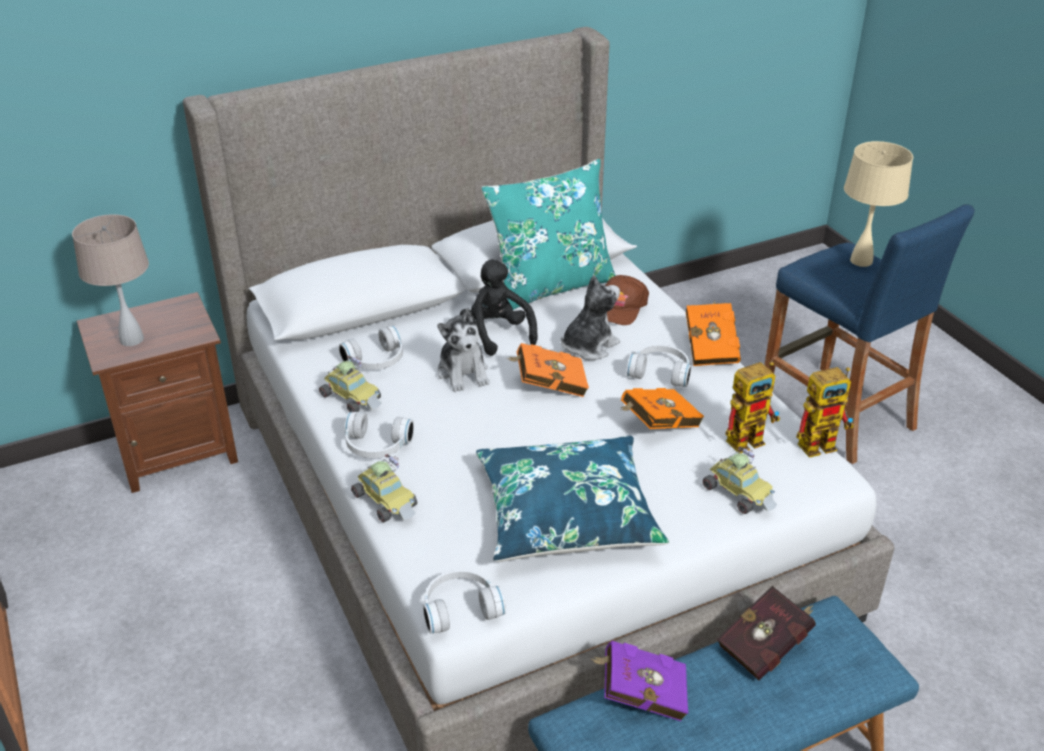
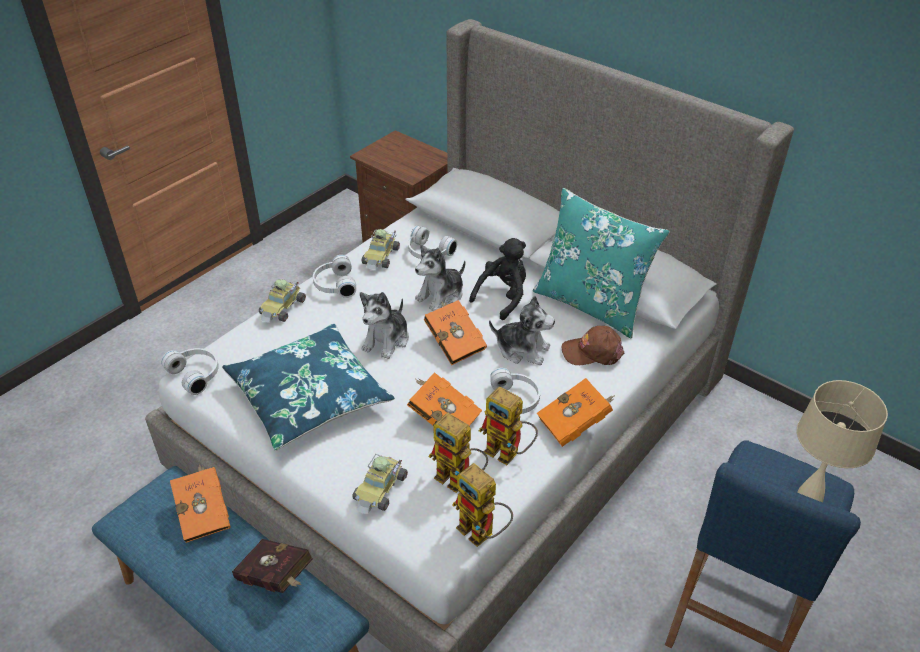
camera: 65 degrees right, 5 degrees up
(131, 340) = (389, 155): beige table lamp -> none
(511, 430) = (387, 340): none -> plush toy
(640, 694) = (204, 512): purple book -> orange book
(729, 397) = (509, 453): none -> toy robot

